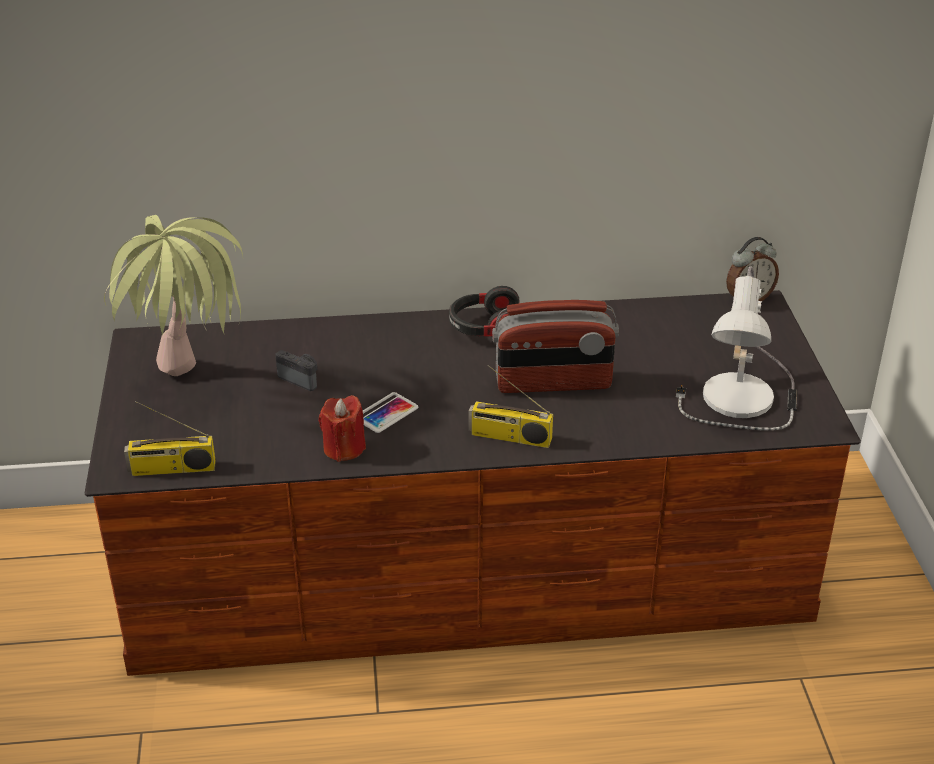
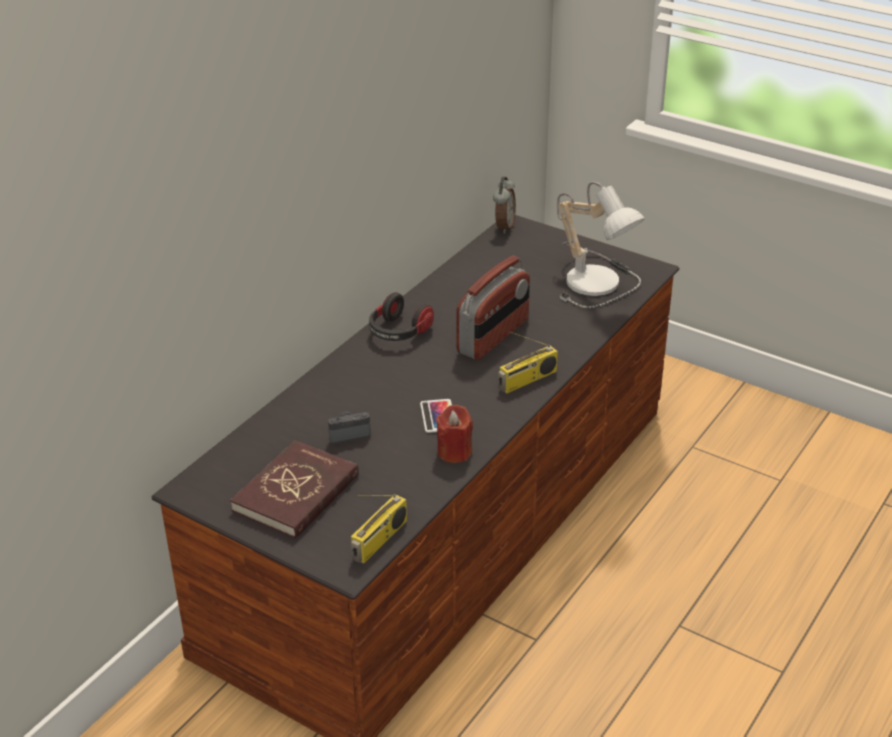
camera: 50 degrees left, 0 degrees up
(190, 393) = (296, 493): potted plant -> red book

